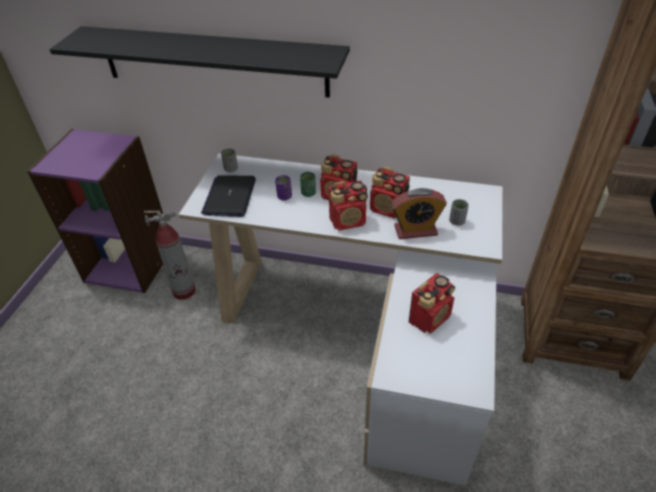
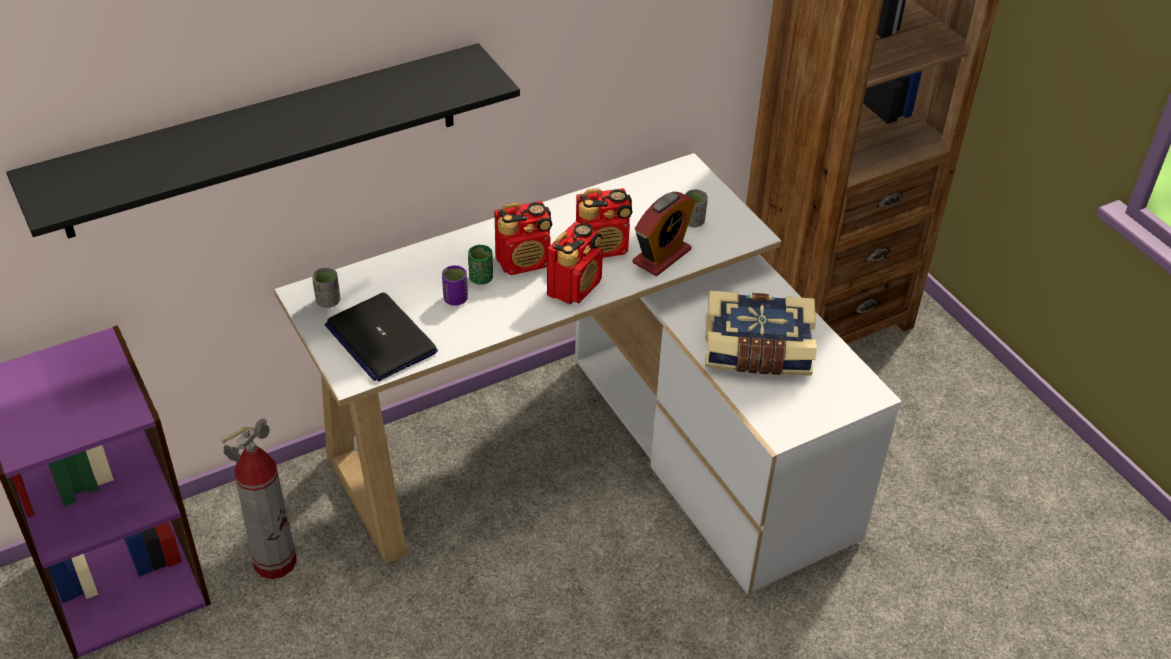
camera: 45 degrees left, 0 degrees up
(430, 318) = (757, 351): radio -> book

